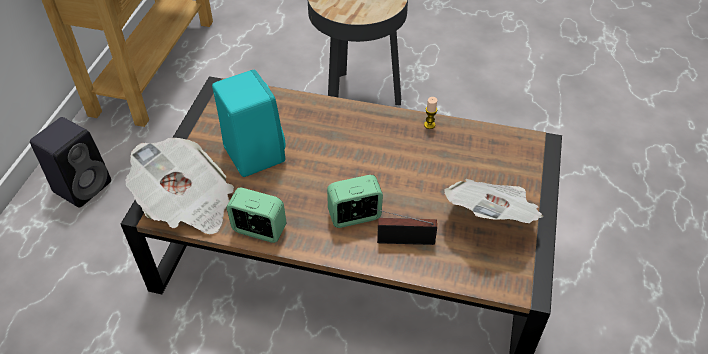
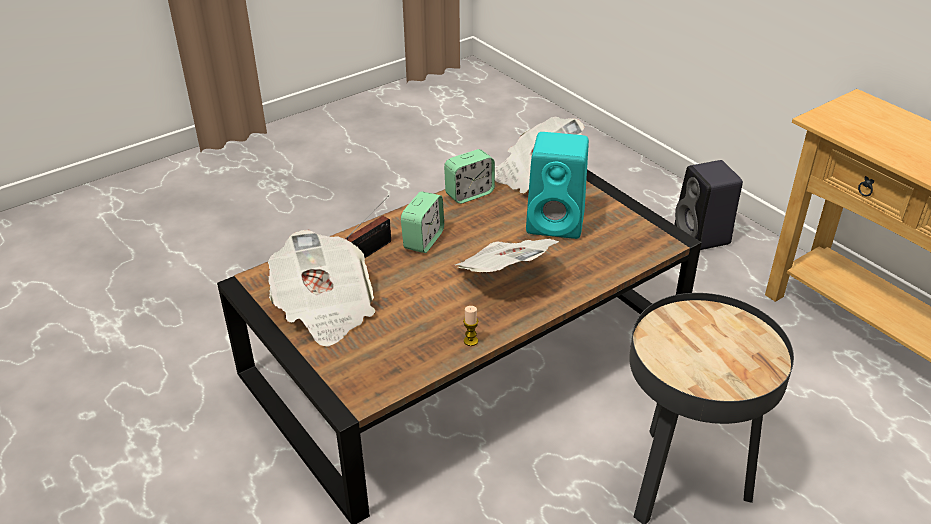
camera: 130 degrees right, 10 degrees down
(347, 146) = (505, 275): none -> newspaper

